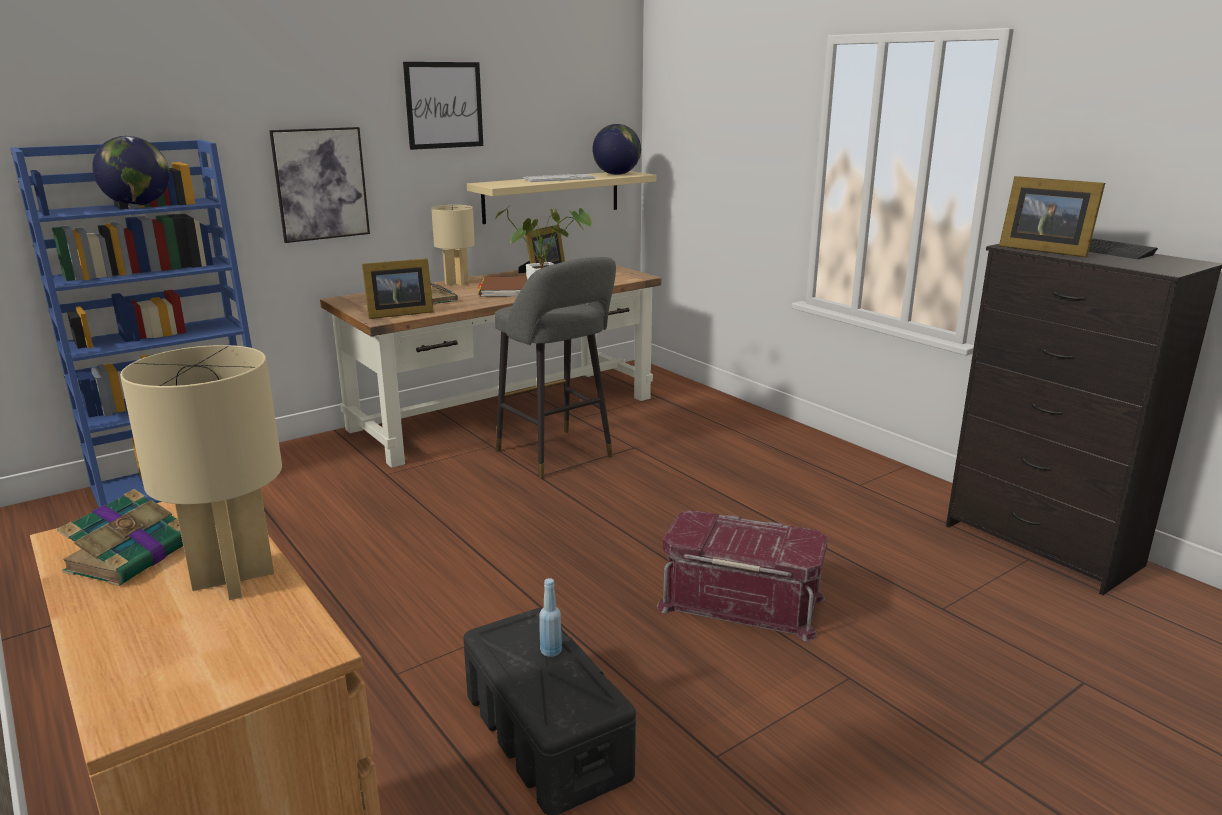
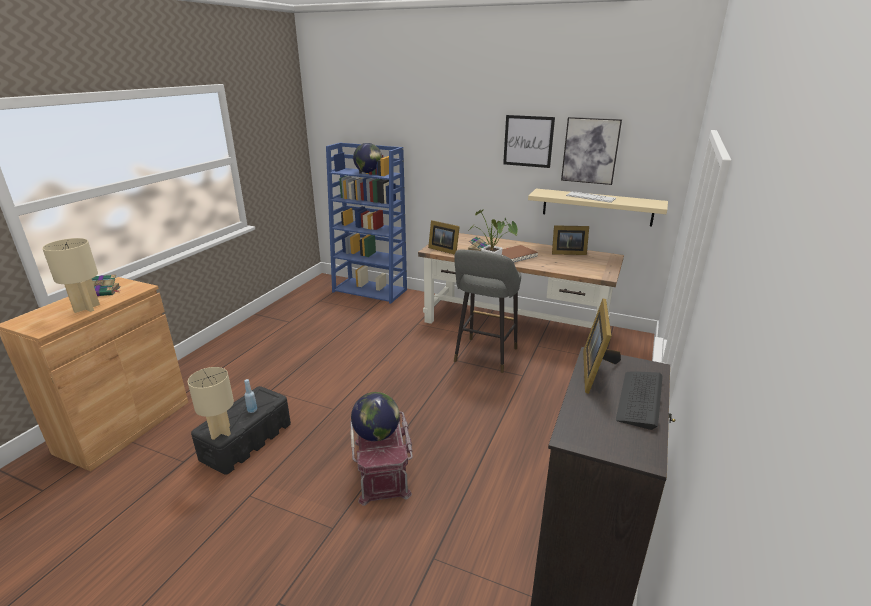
camera: 60 degrees right, 5 degrees up
(321, 184) = (454, 175): picture -> picture (590, 150)
(457, 283) = (512, 243): beige table lamp -> beige table lamp (220, 432)
(616, 174) = (641, 202): globe -> globe (376, 435)

